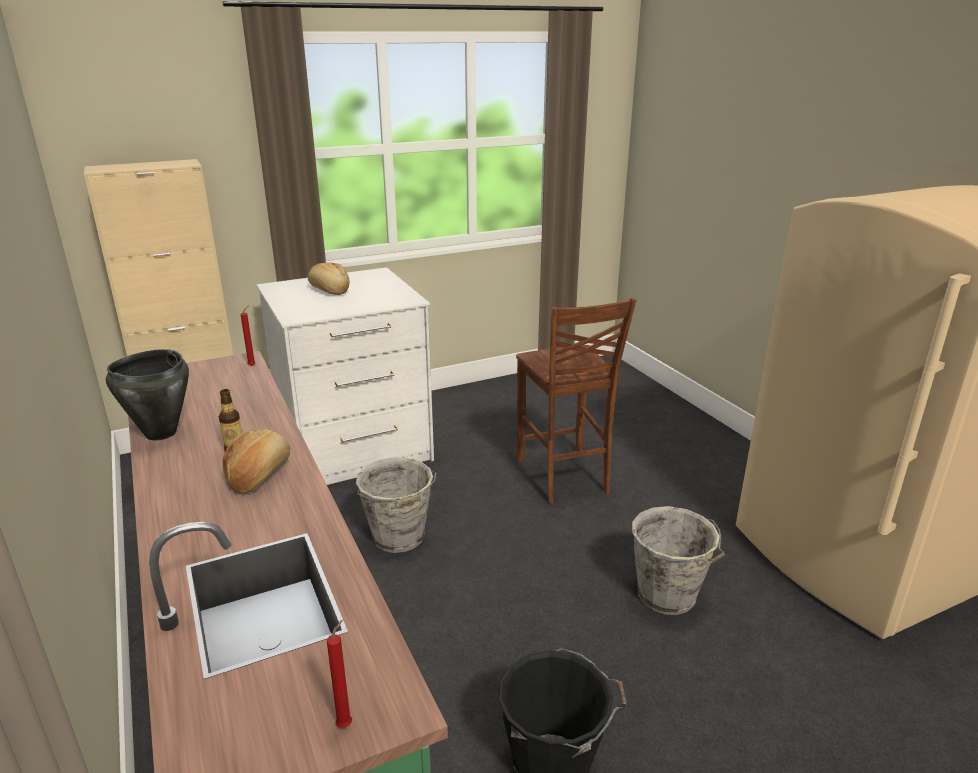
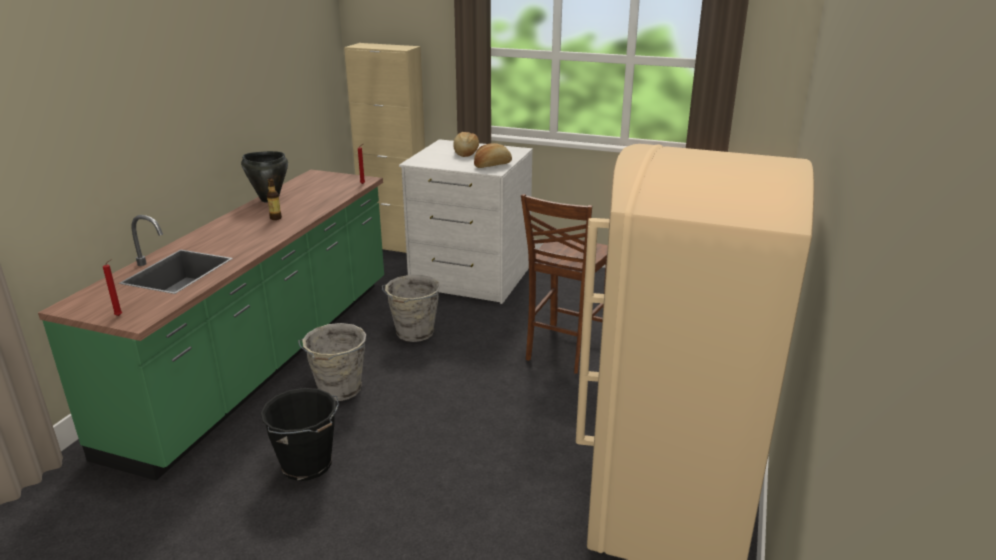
camera: 45 degrees right, 0 degrees up
(259, 474) = (265, 230): bread -> bread (492, 165)
(668, 596) = (501, 443): grey bucket -> grey bucket (339, 390)

